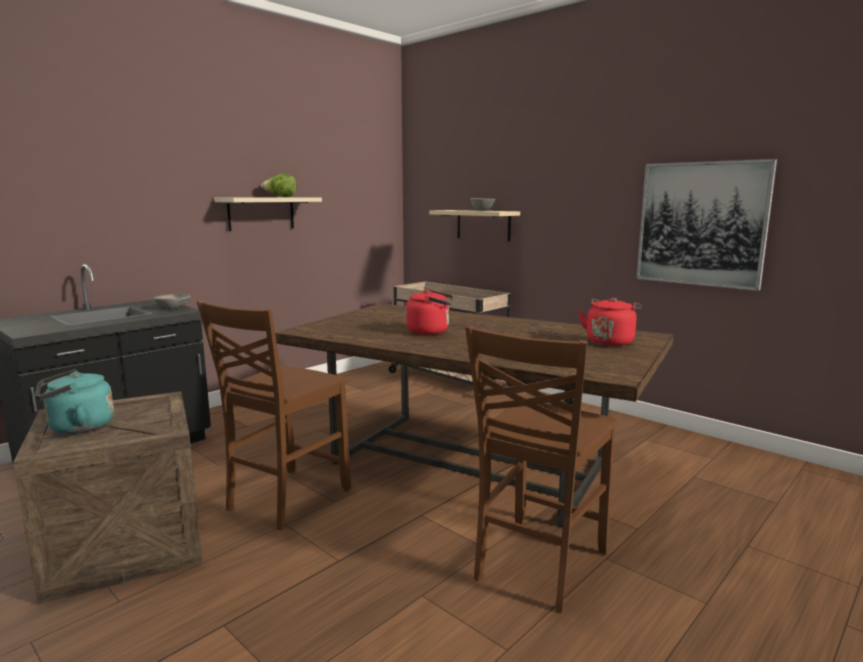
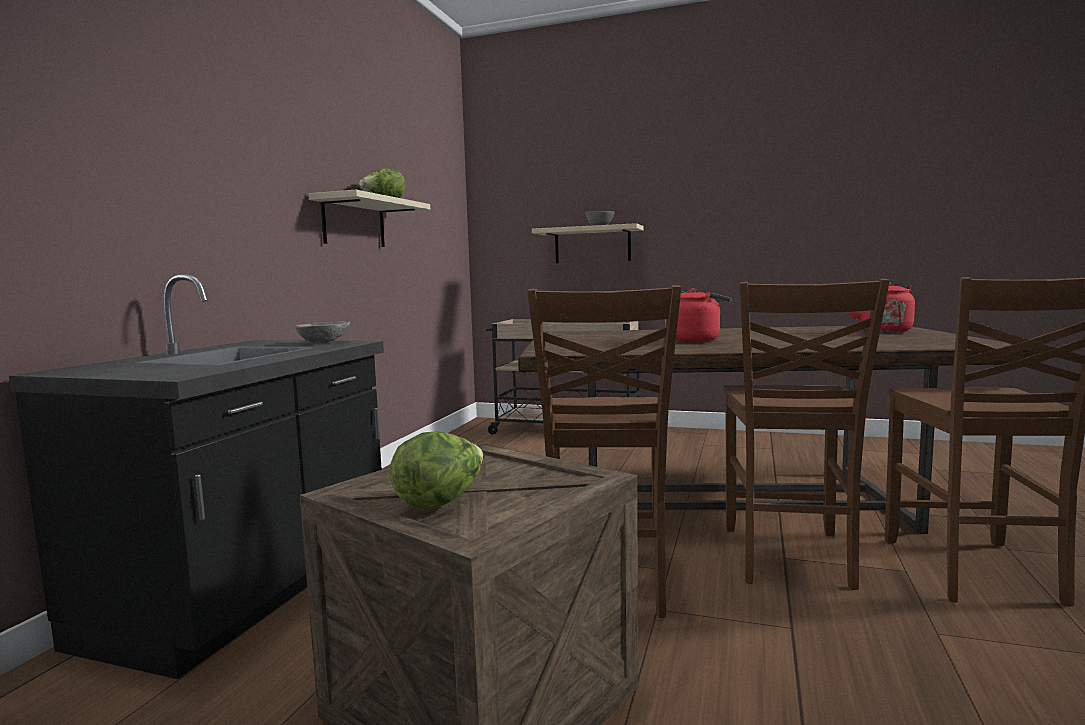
camera: 25 degrees left, 5 degrees down
(77, 428) = (441, 501): turquoise kettle -> lettuce
(423, 516) = (788, 558): none -> brown chair
(701, 224) = (861, 224): picture -> none

